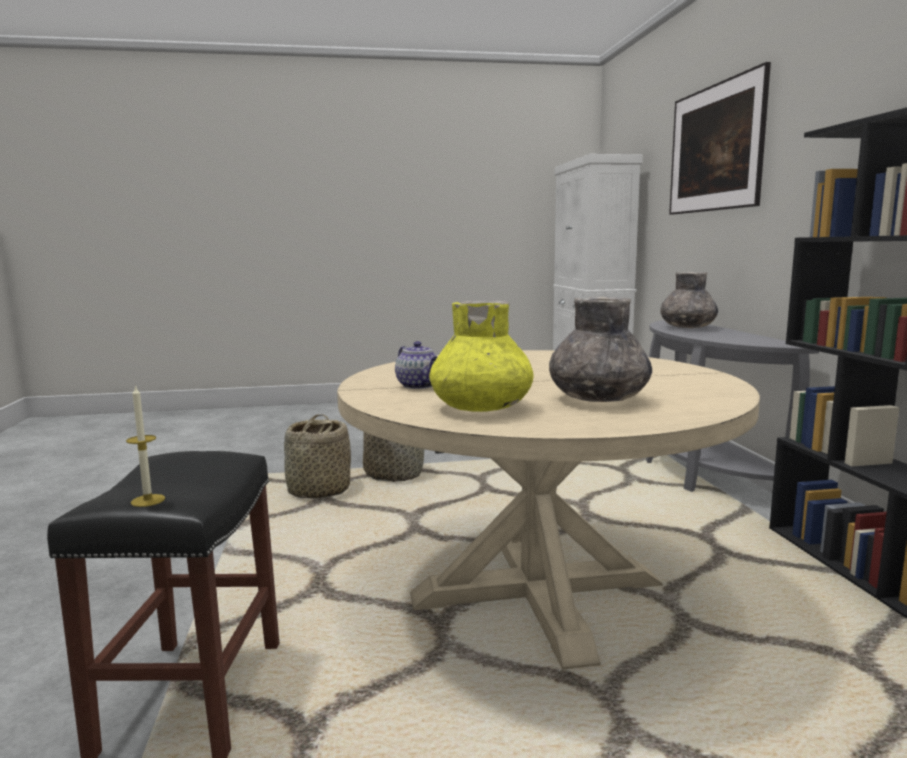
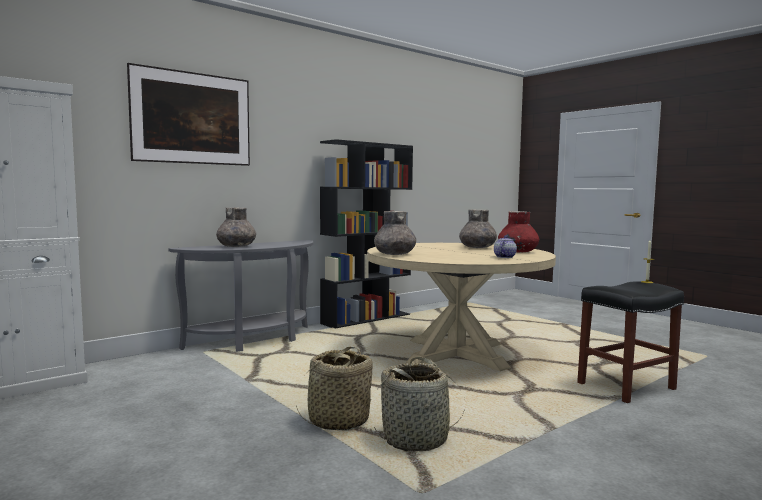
camera: 120 degrees left, 5 degrees down
(482, 408) = (517, 252): yellow vase -> red vase
(532, 355) = (394, 254): none -> grey vase

